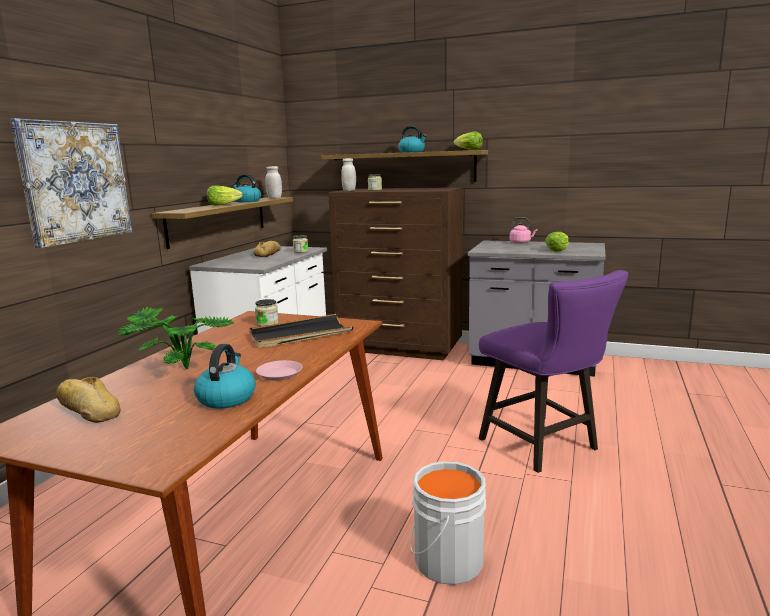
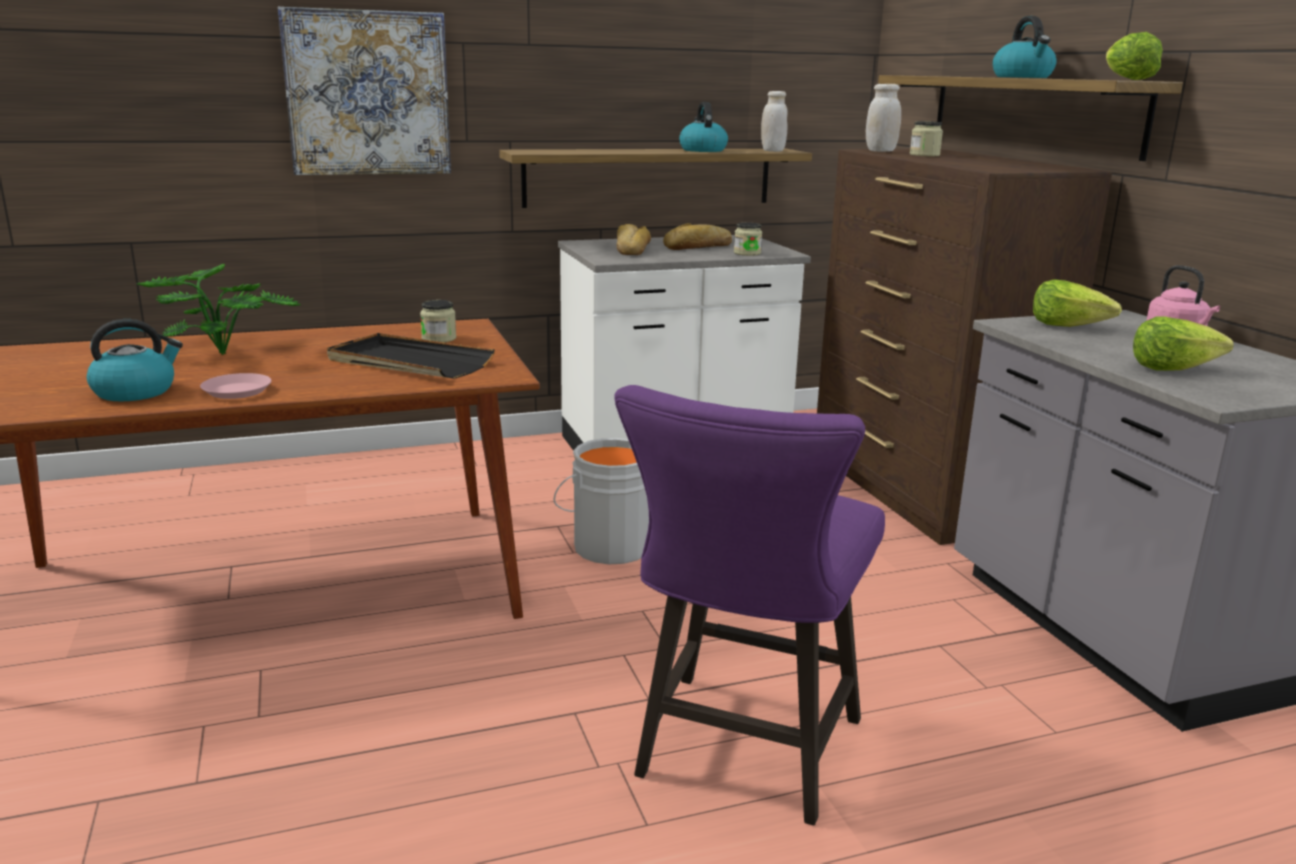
camera: 50 degrees right, 5 degrees up
(89, 409) = (72, 357): bread -> bread (631, 249)
(223, 205) = (634, 151): lettuce -> lettuce (1068, 326)
(445, 560) = (298, 764): grey bucket -> grey bucket (610, 545)

